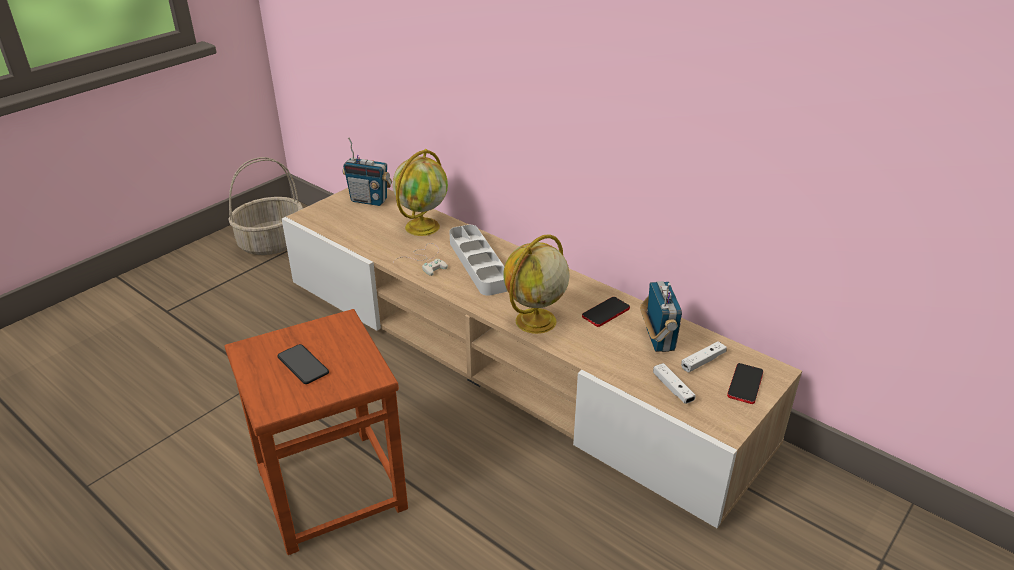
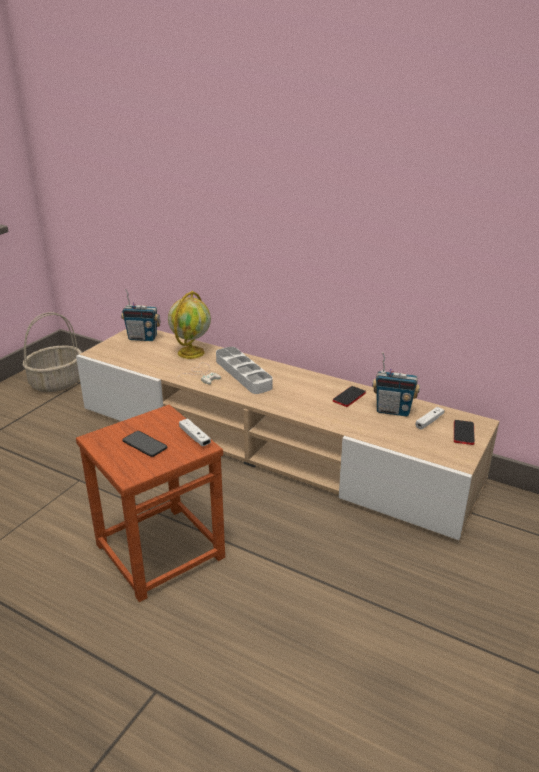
camera: 10 degrees left, 5 degrees down
(535, 322) = (299, 408): globe -> none
(658, 339) = (393, 411): radio -> radio turned 120 degrees clockwise
(672, 388) = (414, 441): white game controller -> white game controller (195, 437)

